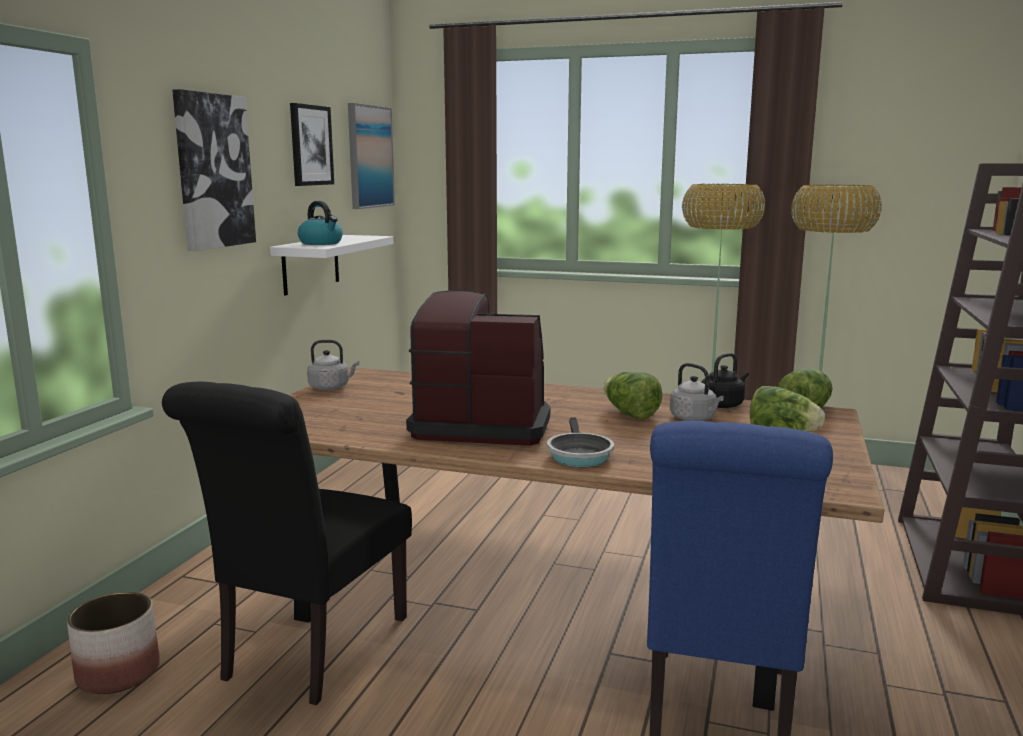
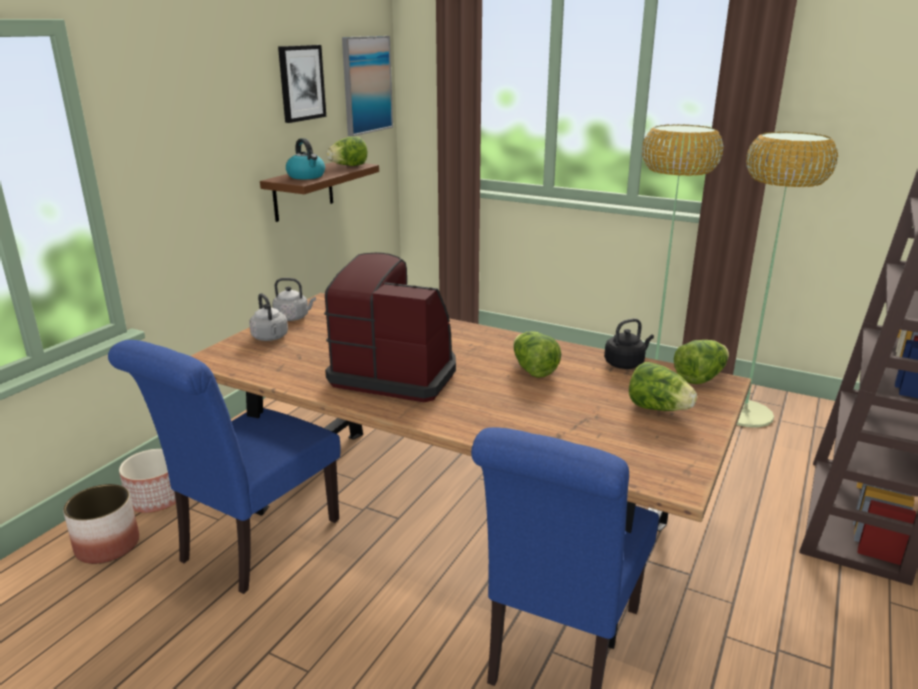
camera: 10 degrees right, 10 degrees up
(166, 618) = (156, 499): none -> planter
(213, 171) = (198, 121): picture -> none
(309, 652) = (252, 544): black chair -> blue chair
(311, 264) = (303, 191): white shelf -> brown shelf
(360, 237) = (348, 166): none -> lettuce
(578, 455) = (460, 417): frying pan -> none
(694, 419) = (589, 380): grey kettle -> grey kettle (270, 338)

